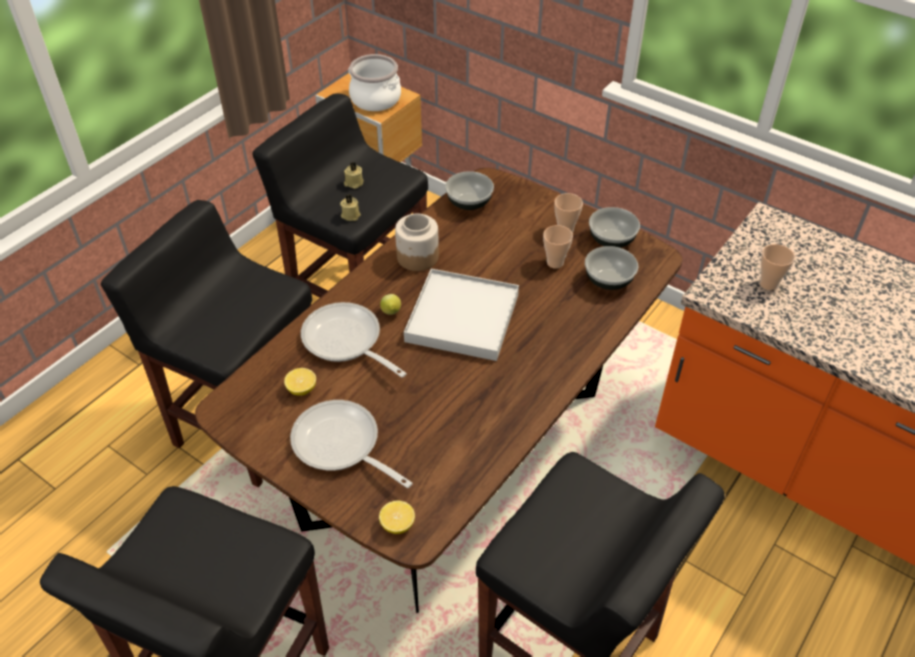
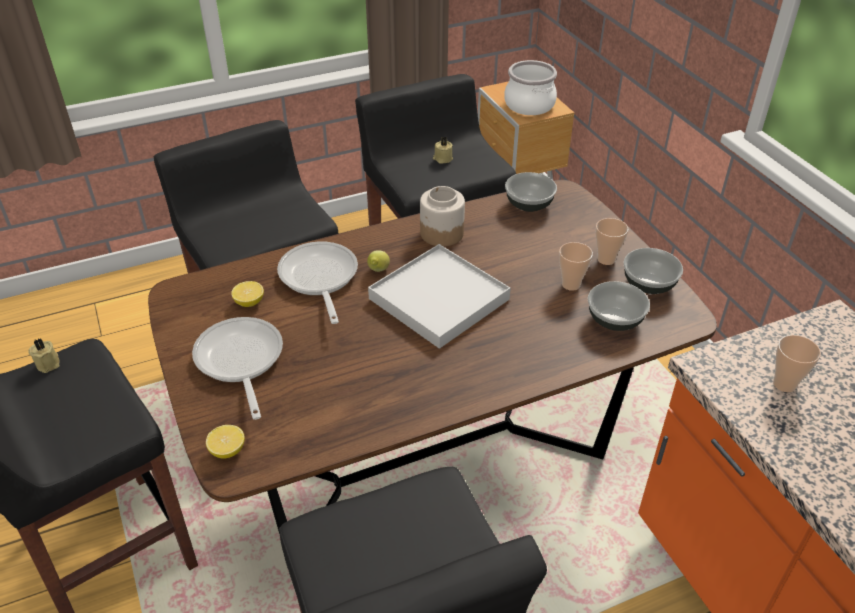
camera: 30 degrees right, 5 degrees down
(350, 215) = (418, 183): beige candle -> beige candle (49, 363)

